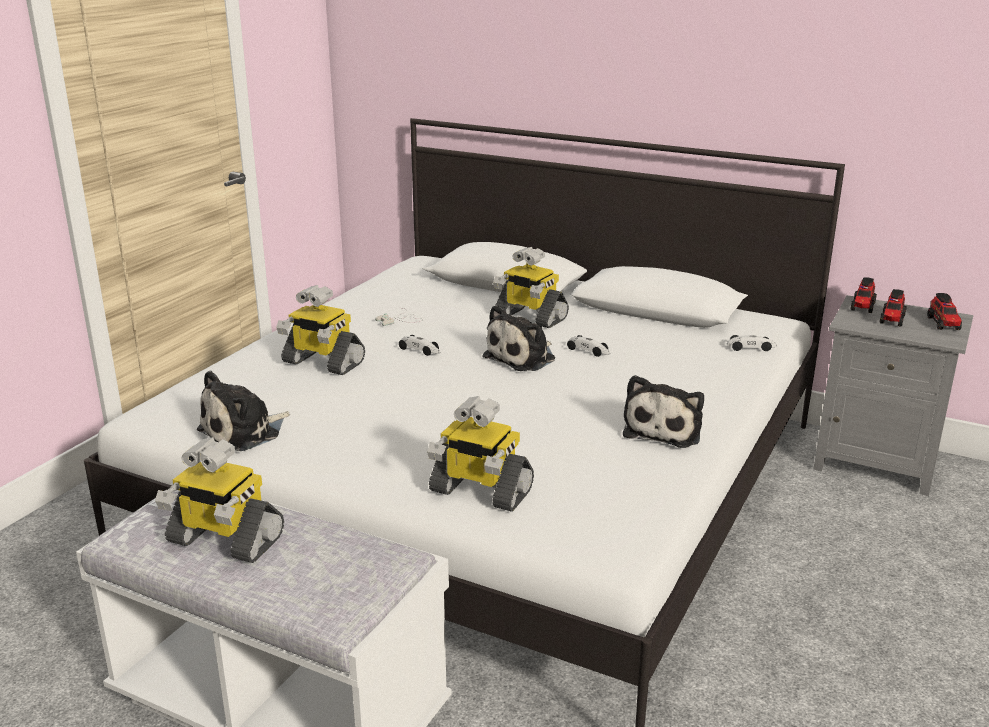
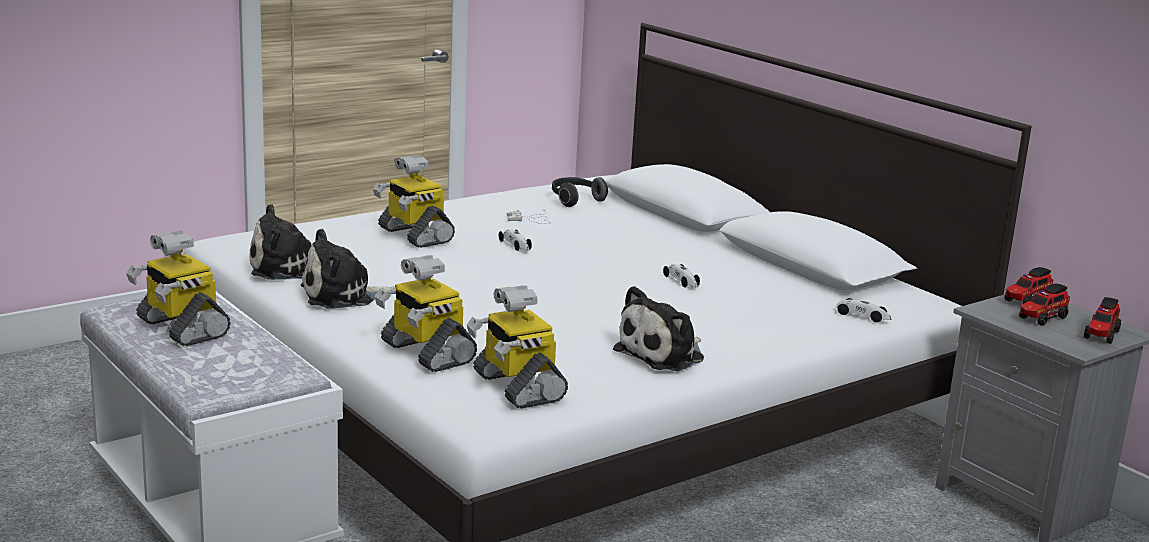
camera: 25 degrees right, 5 degrees down
(412, 291) = (575, 200): none -> headphones
(523, 357) = (607, 272): plush toy -> plush toy (342, 295)
(529, 317) = (663, 243): toy robot -> toy robot (516, 387)

